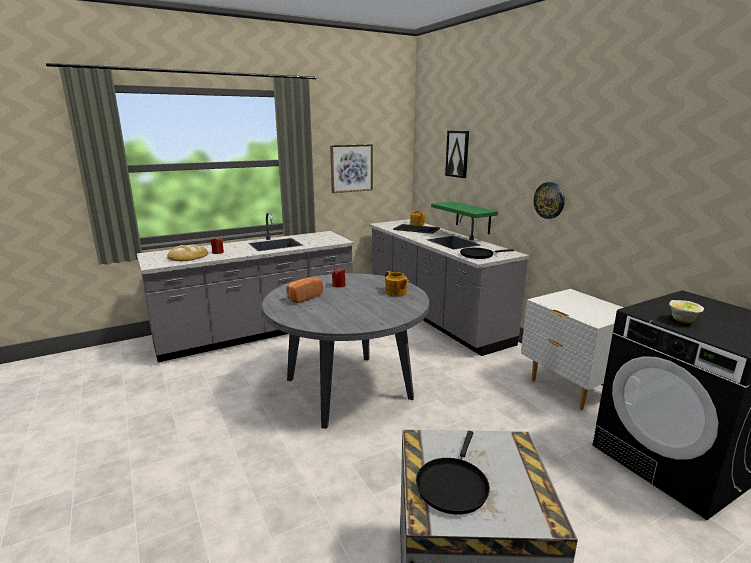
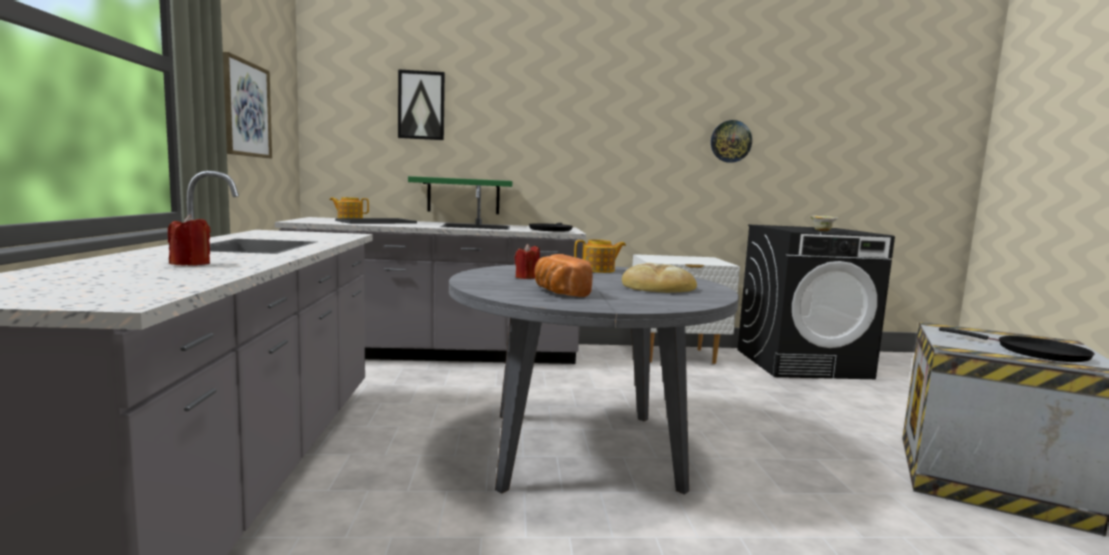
camera: 65 degrees left, 10 degrees down
(187, 256) = (140, 277): bread -> bread (657, 286)
(549, 200) = (594, 159): wall clock -> wall clock (730, 141)

